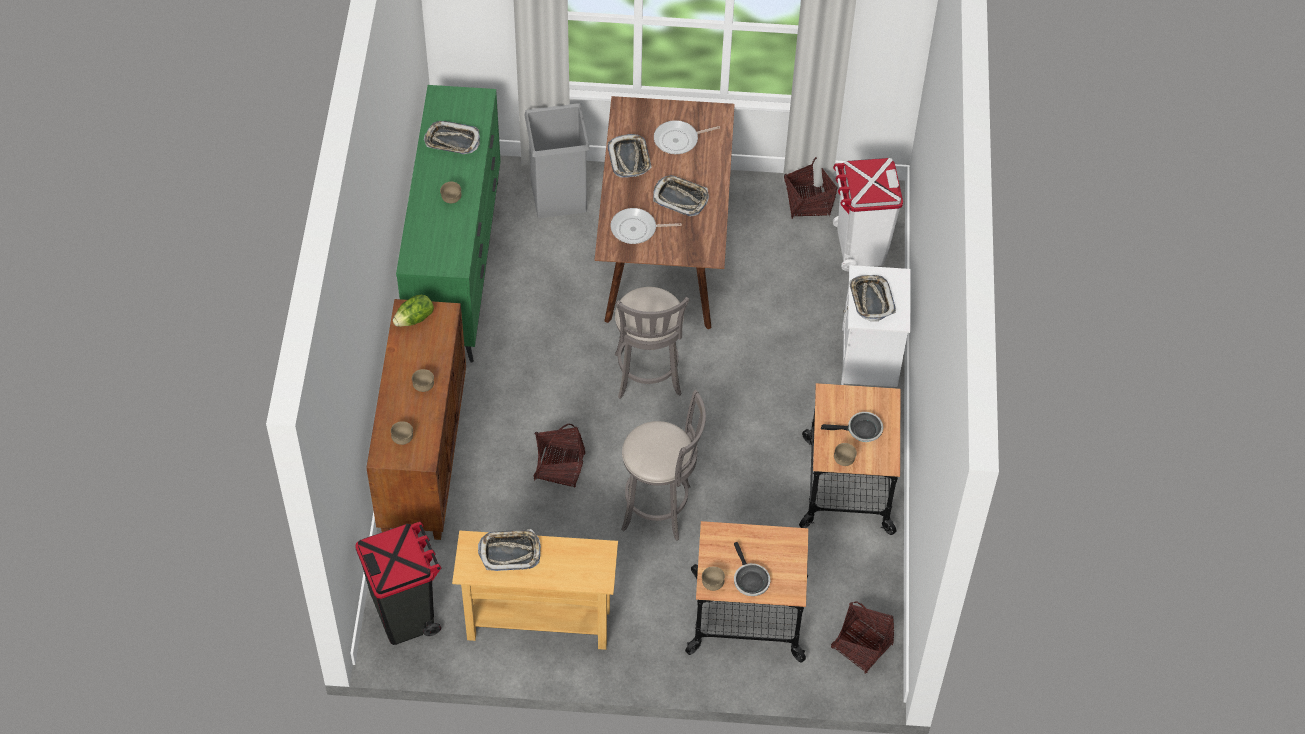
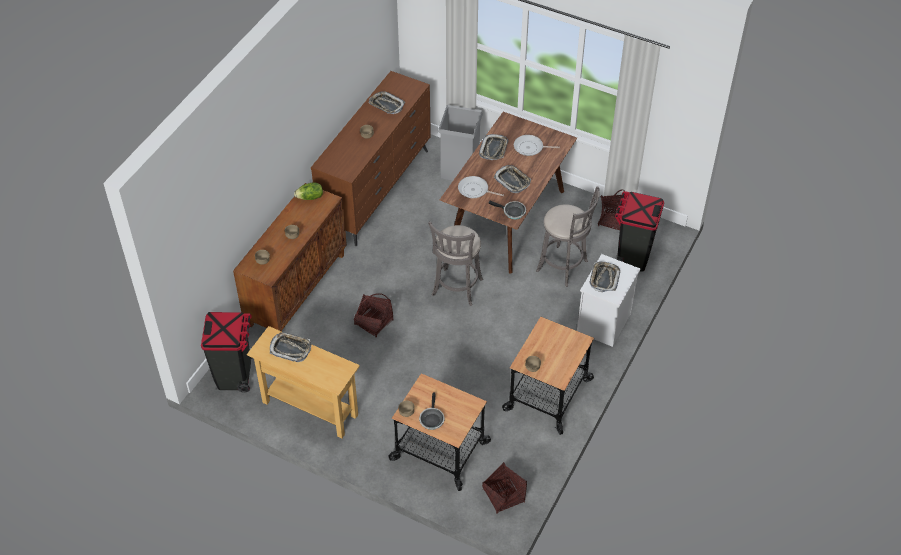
camera: 25 degrees right, 5 degrees down
(457, 267) = (377, 190): green dresser -> brown dresser
(660, 509) = (421, 368): grey stool -> grey stool (564, 267)
(859, 247) = (633, 256): white trash can -> black trash can
(861, 430) = (554, 354): frying pan -> frying pan (512, 212)

